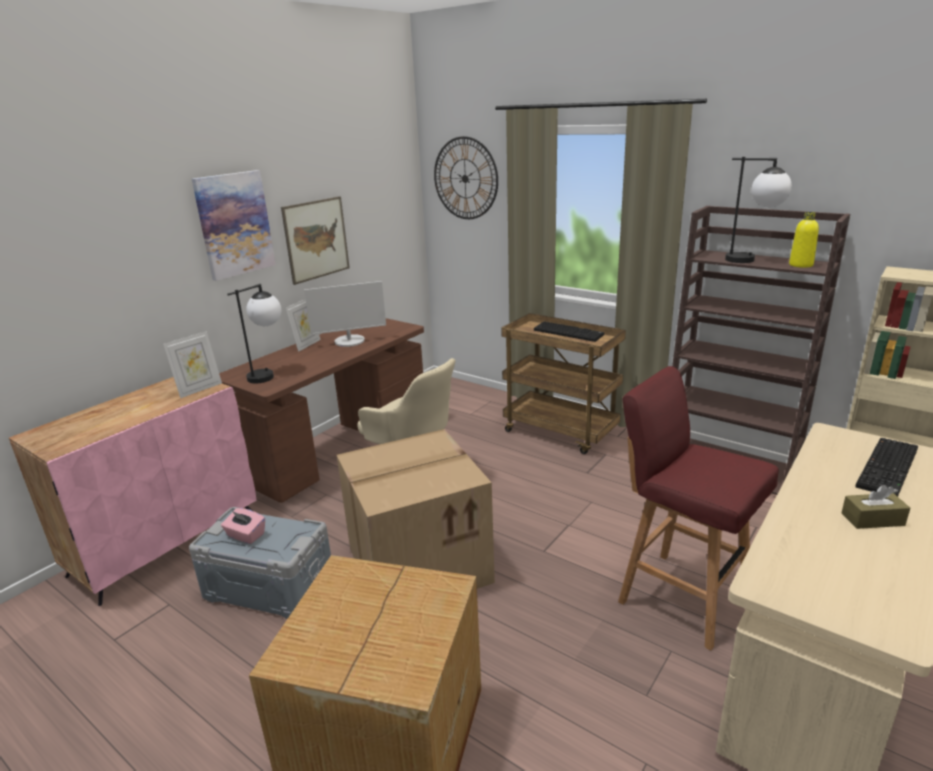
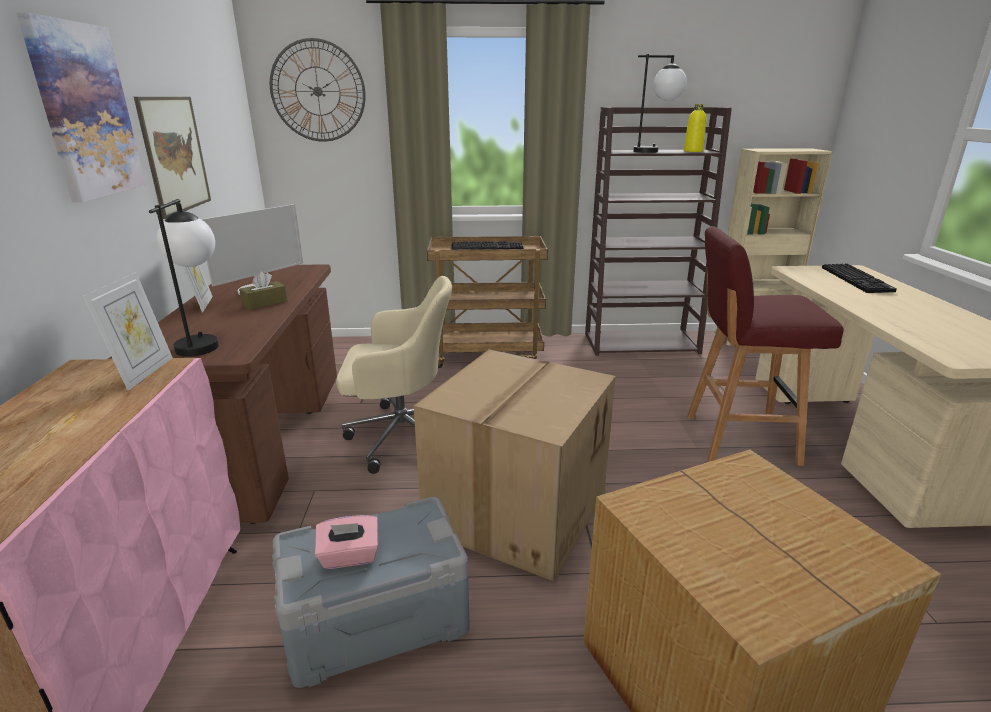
camera: 40 degrees left, 0 degrees up
(872, 519) = (911, 306): brown tissue box -> brown tissue box (265, 303)

